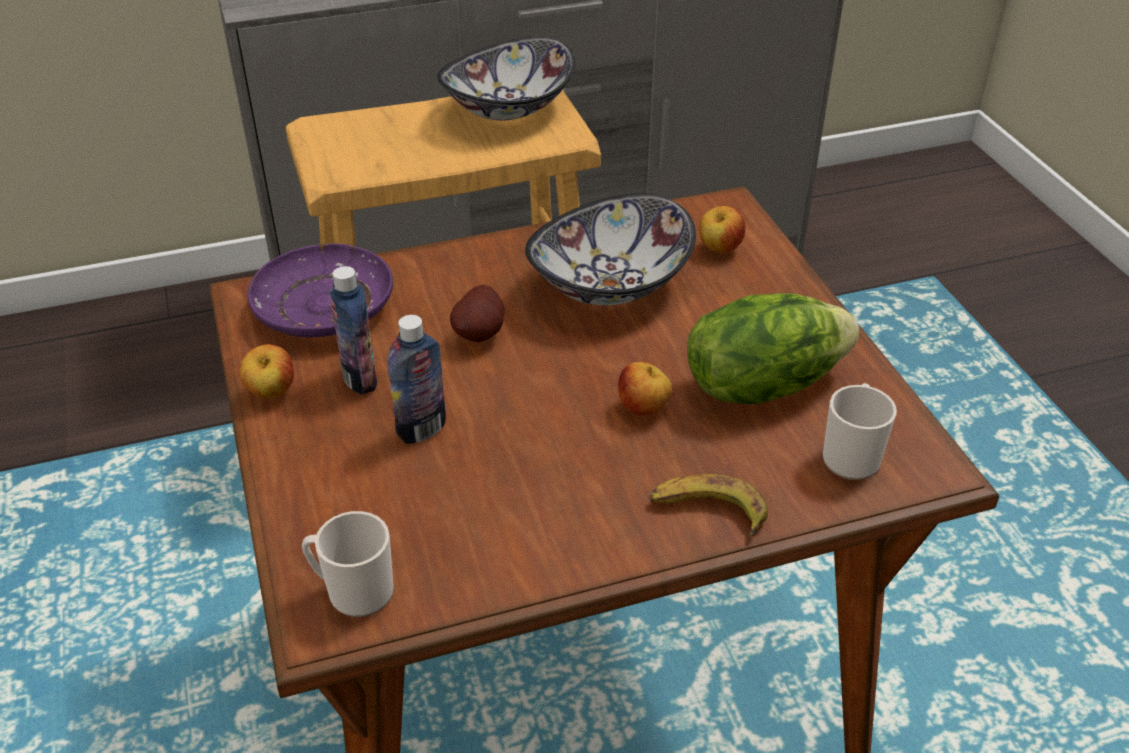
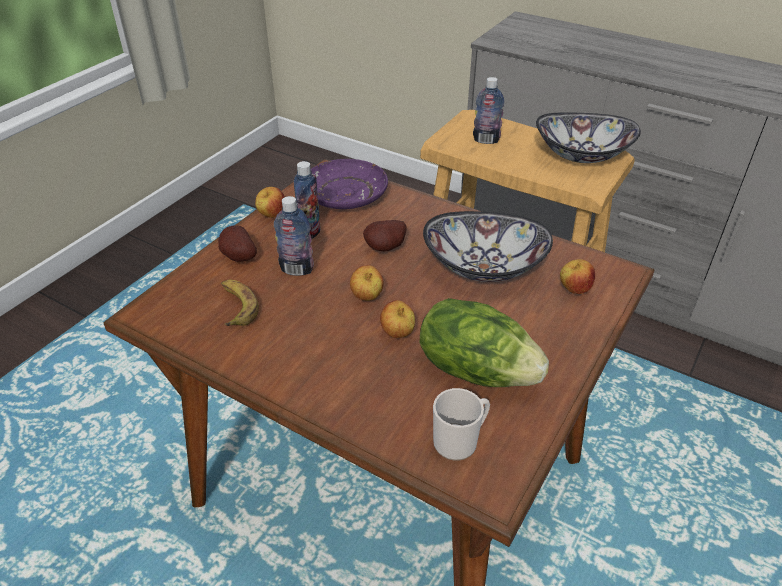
camera: 50 degrees right, 0 degrees up
(321, 471) = (237, 257): none -> potato
(353, 591) = (172, 310): mug -> none
(378, 146) = (486, 140): none -> bottle
(551, 398) = (367, 297): none -> apple
(707, 511) = (344, 401): banana -> banana (236, 306)

